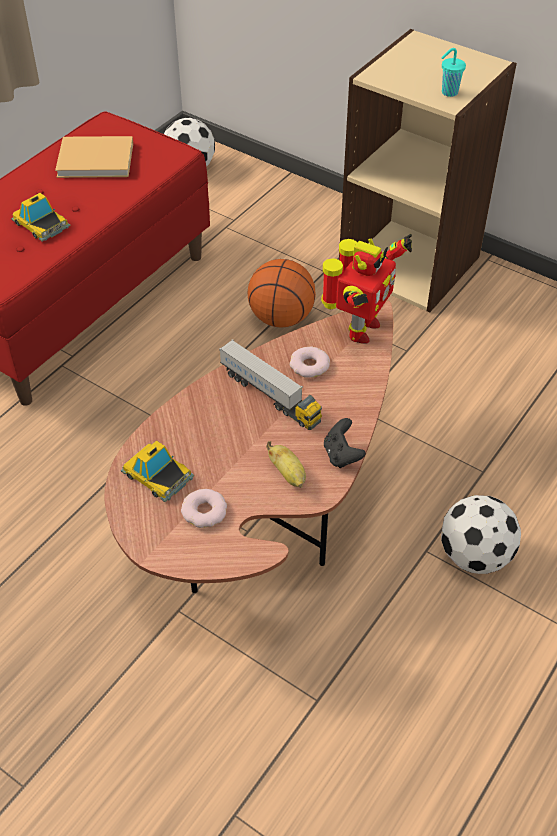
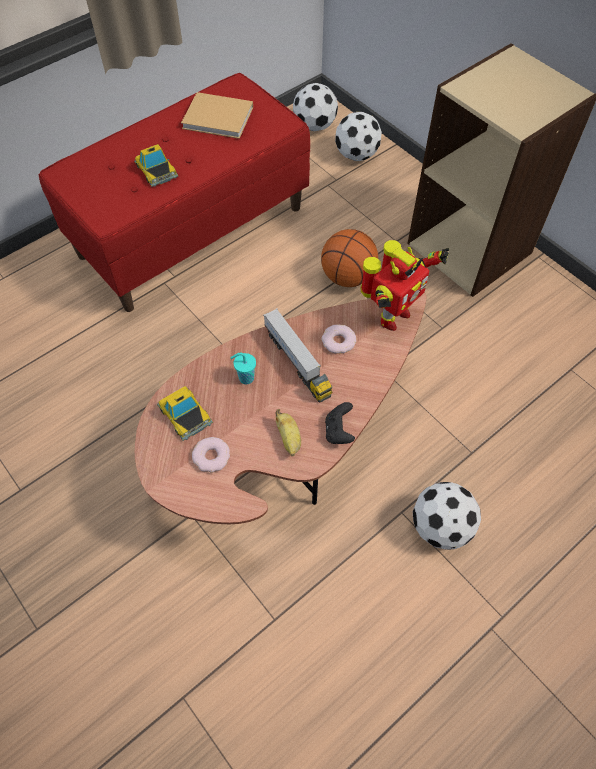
camera: 15 degrees right, 10 degrees up
(249, 190) = (357, 155): none -> football
(448, 93) = (523, 116): turquoise cup -> turquoise cup (245, 378)

